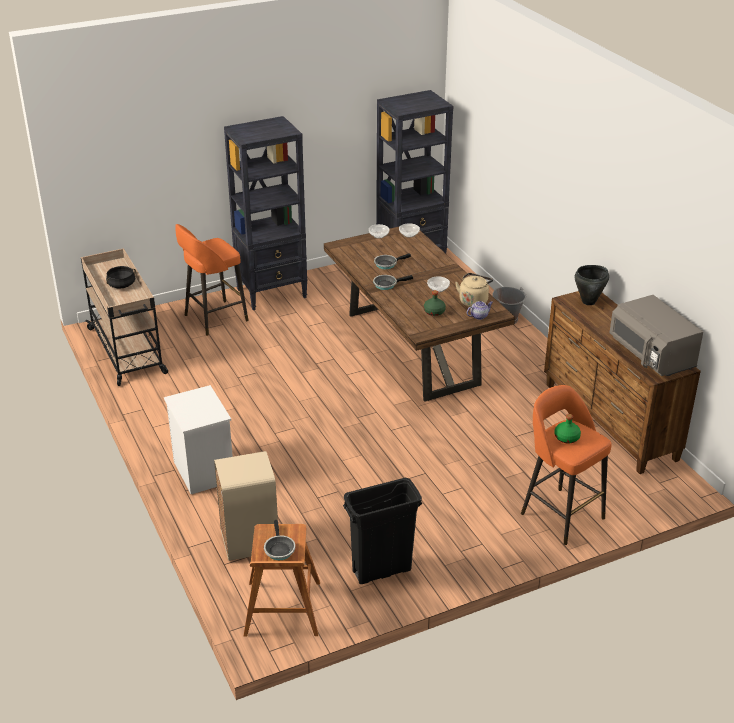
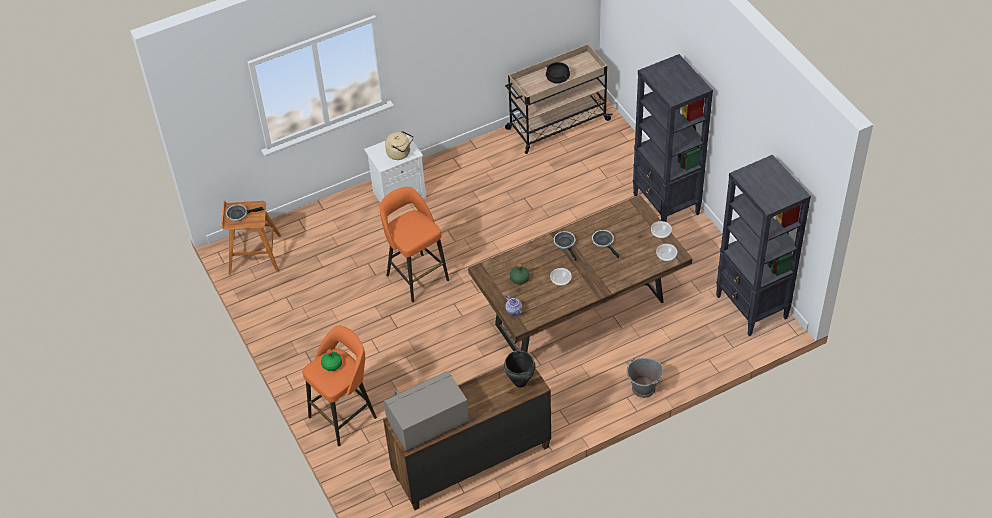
camera: 90 degrees right, 15 degrees up
(214, 318) = (615, 170): orange stool -> orange stool (416, 276)
(249, 541) = (321, 230): beige trash can -> none
(381, 571) = (287, 305): black trash can -> none
(473, 301) = (541, 307): beige kettle -> beige kettle (400, 153)

